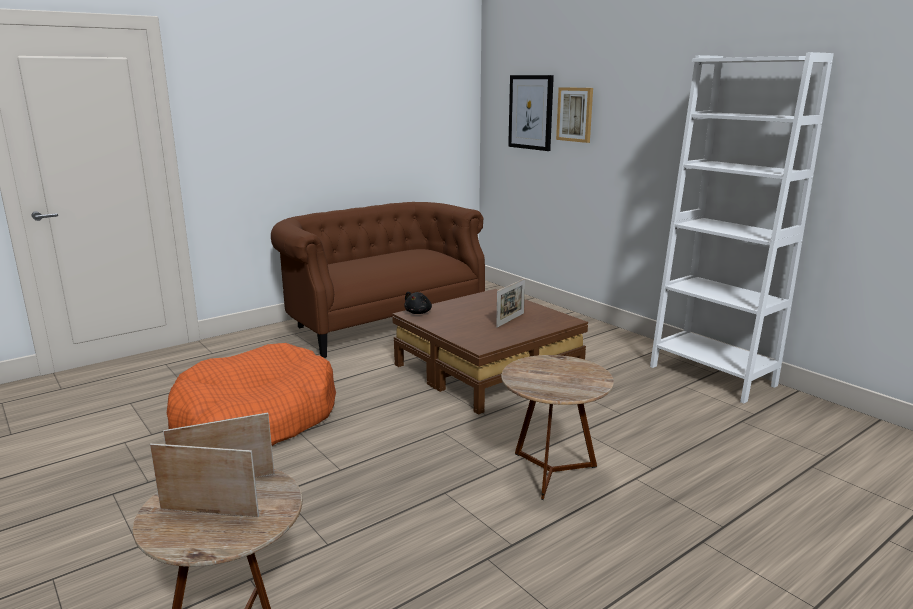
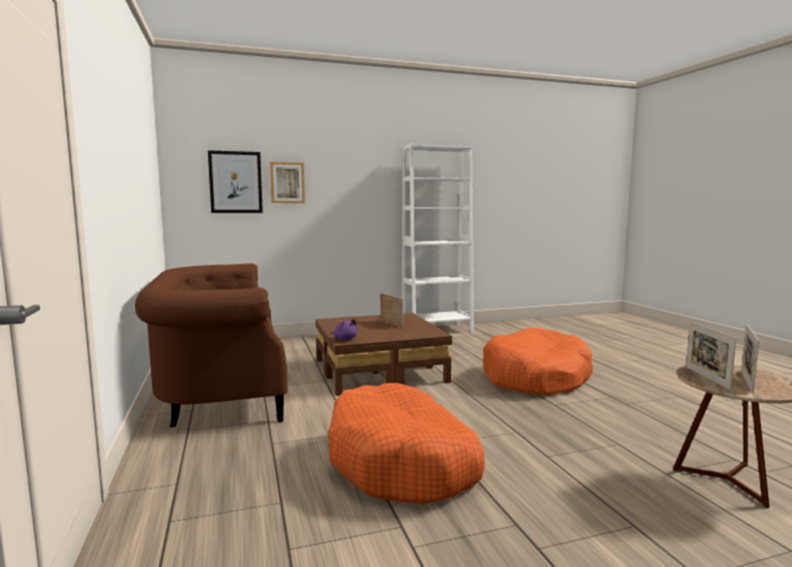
camera: 70 degrees left, 10 degrees down
(418, 312) = (344, 339): black plush toy -> purple plush toy
(552, 472) = (535, 377): brown side table -> orange dog bed

